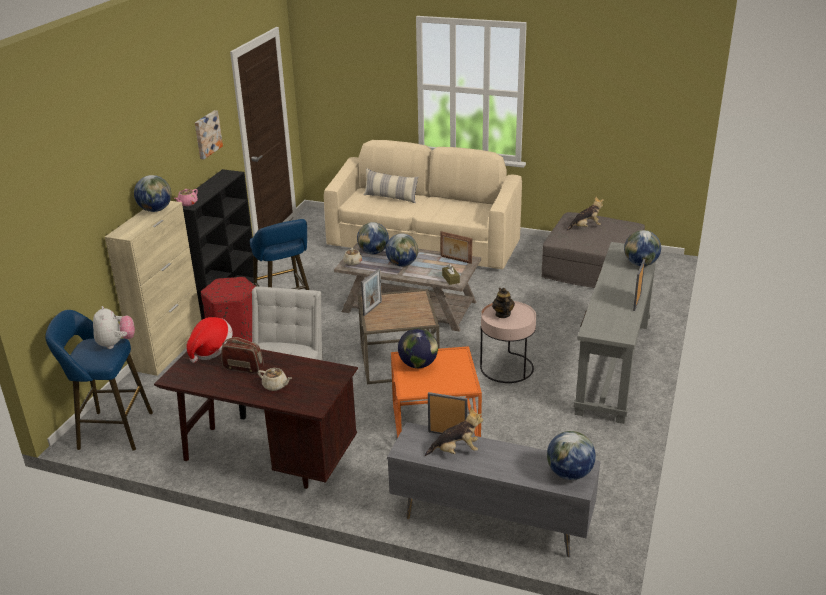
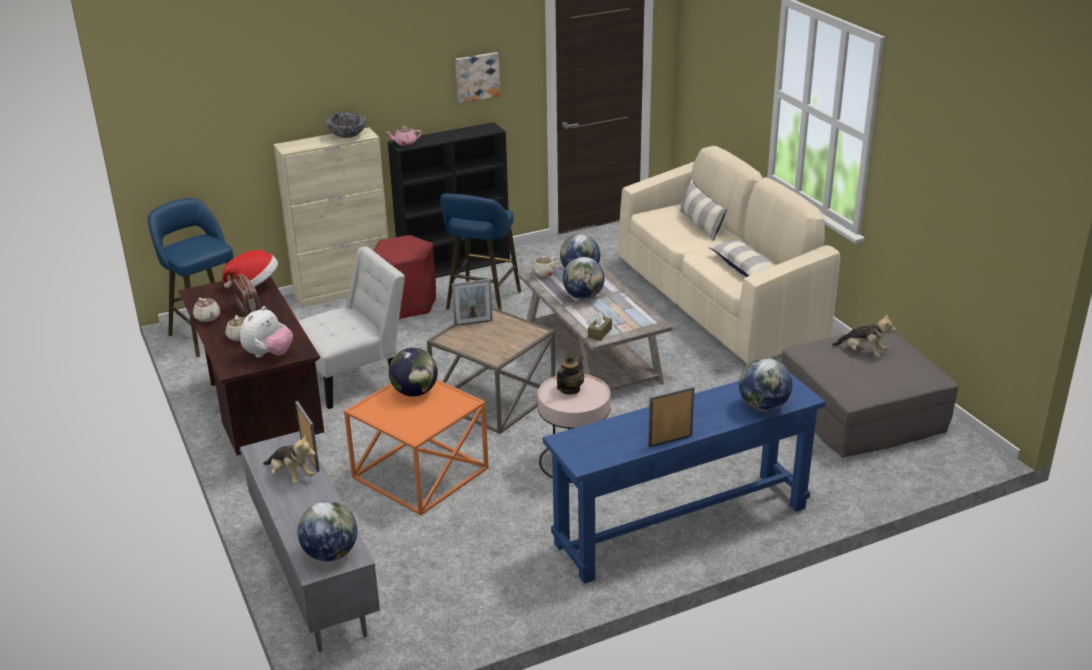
camera: 45 degrees right, 0 degrees up
(116, 344) = (214, 247): plush toy -> plush toy (268, 354)
(155, 210) = (348, 136): globe -> bowl
(222, 388) = (208, 318): none -> beige teapot
(455, 260) = (641, 317): picture frame -> none
(459, 210) = (746, 268): none -> pillow
(613, 366) = (681, 525): grey console table -> blue console table

